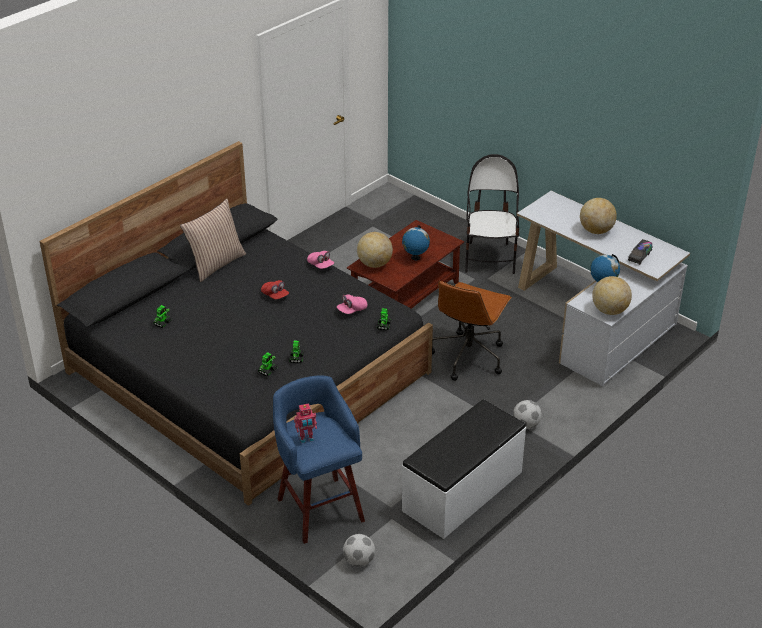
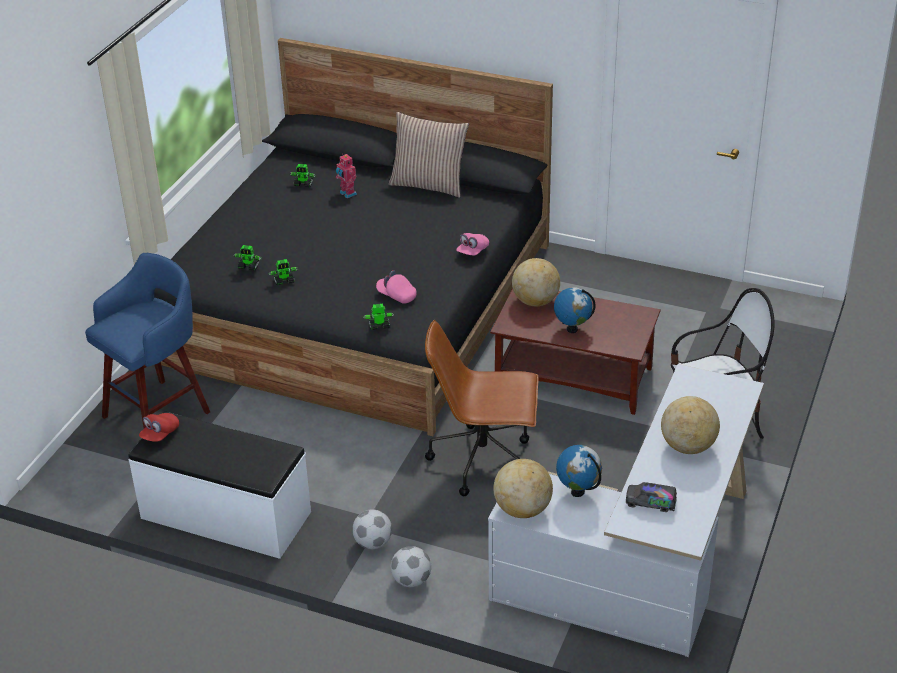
camera: 70 degrees right, 0 degrees up
(275, 295) = (393, 237): red cap -> red cap (160, 434)
(306, 439) = (130, 315): toy robot -> toy robot (347, 194)
(359, 561) = (87, 463): football -> football (411, 580)

